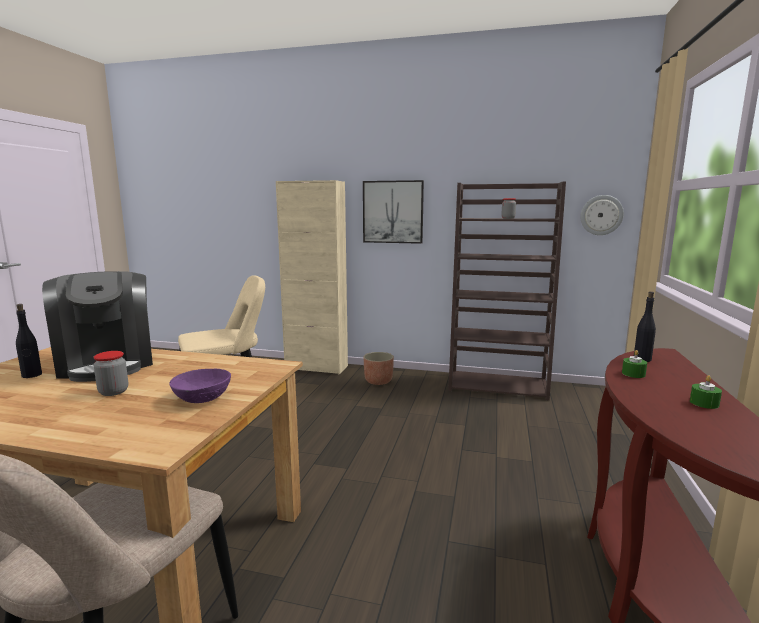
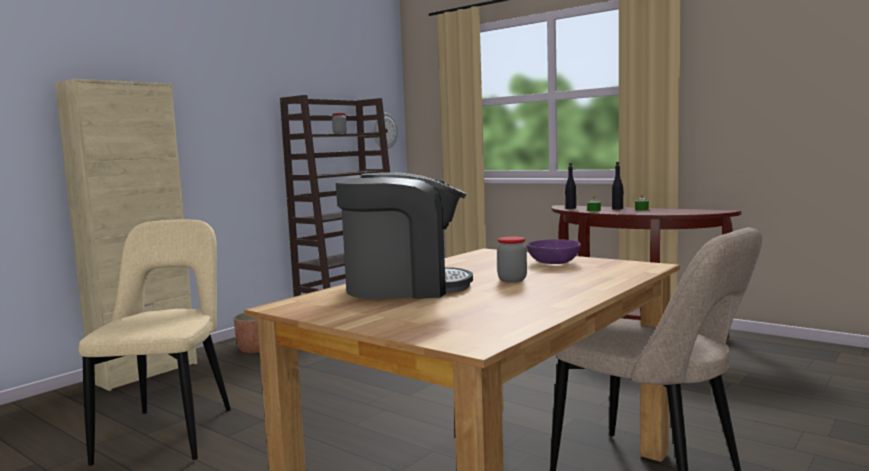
camera: 65 degrees left, 5 degrees down
(32, 375) = (412, 306): black bottle -> black bottle (617, 209)
(393, 212) = (211, 130): picture -> none

